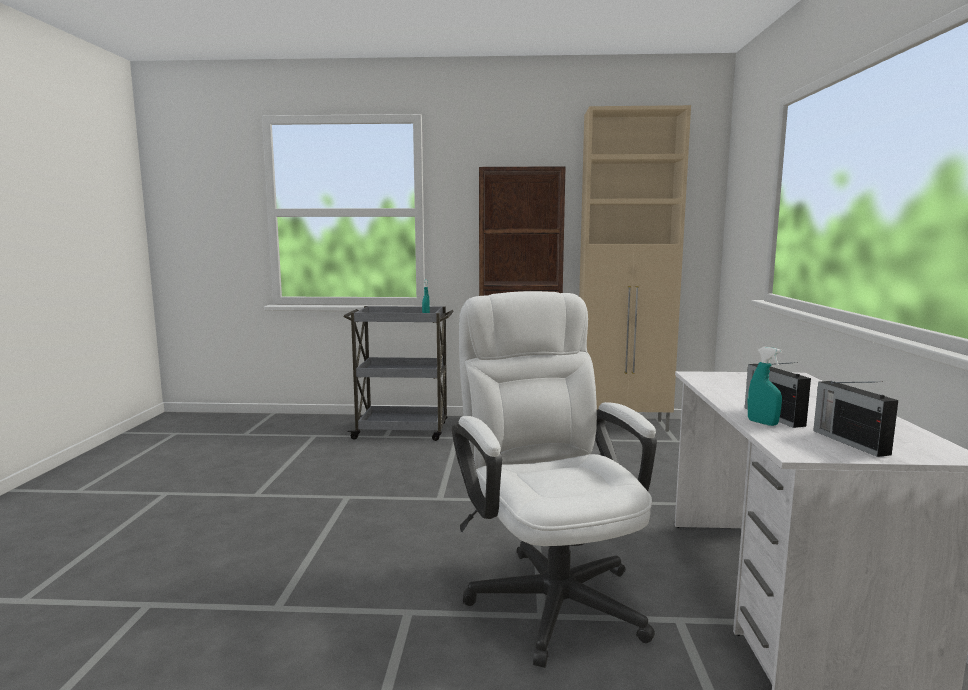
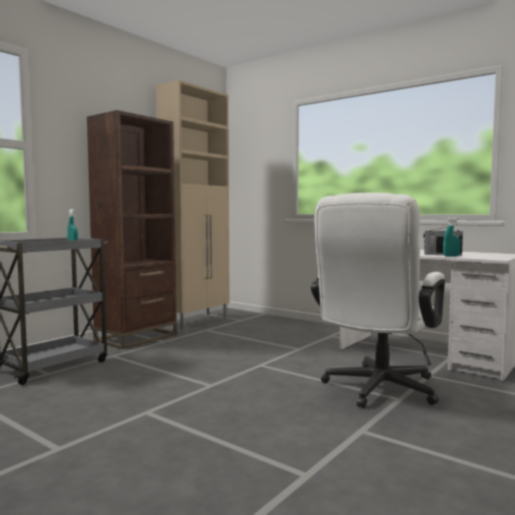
camera: 55 degrees left, 5 degrees down
(549, 592) = (376, 391): white office chair -> white office chair turned 75 degrees counterclockwise
(849, 441) = (486, 255): radio -> none

